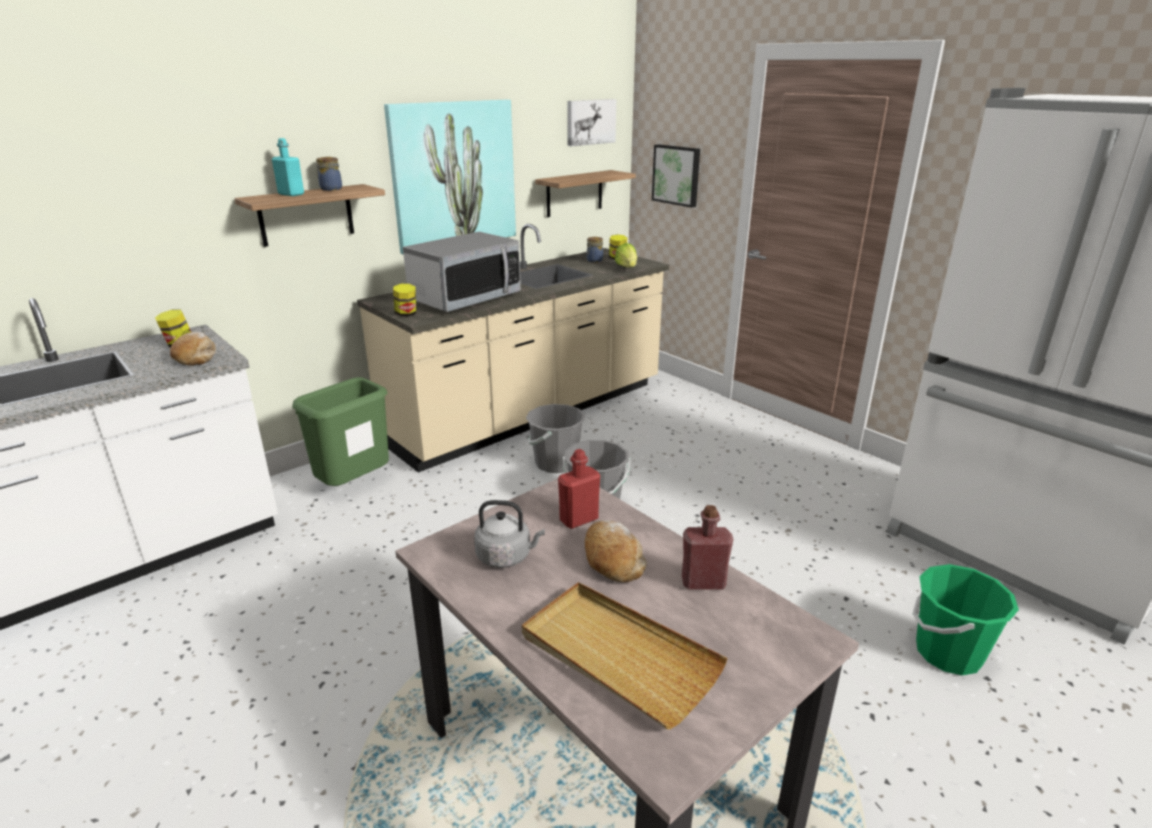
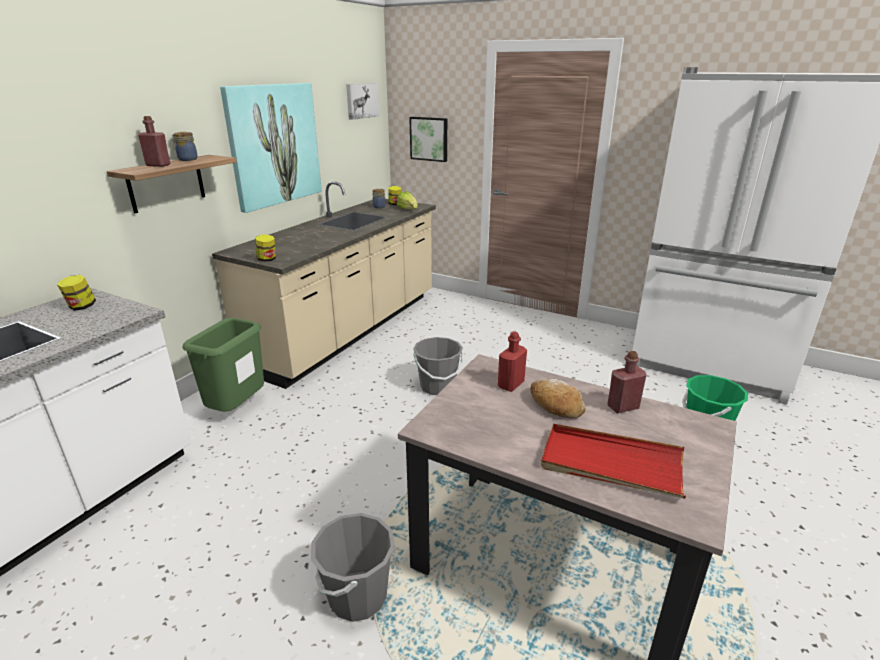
camera: 20 degrees left, 0 degrees up
(195, 357) = (110, 314): bread -> none
(291, 194) = (158, 165): turquoise bottle -> red bottle
(465, 298) = (304, 243): microwave -> none
(507, 556) = (483, 419): grey kettle -> none
(556, 463) = (391, 363): grey bucket -> grey bucket (357, 596)
(574, 193) = (355, 156): shelf -> none
(618, 655) = (611, 464): beige tray -> red tray

